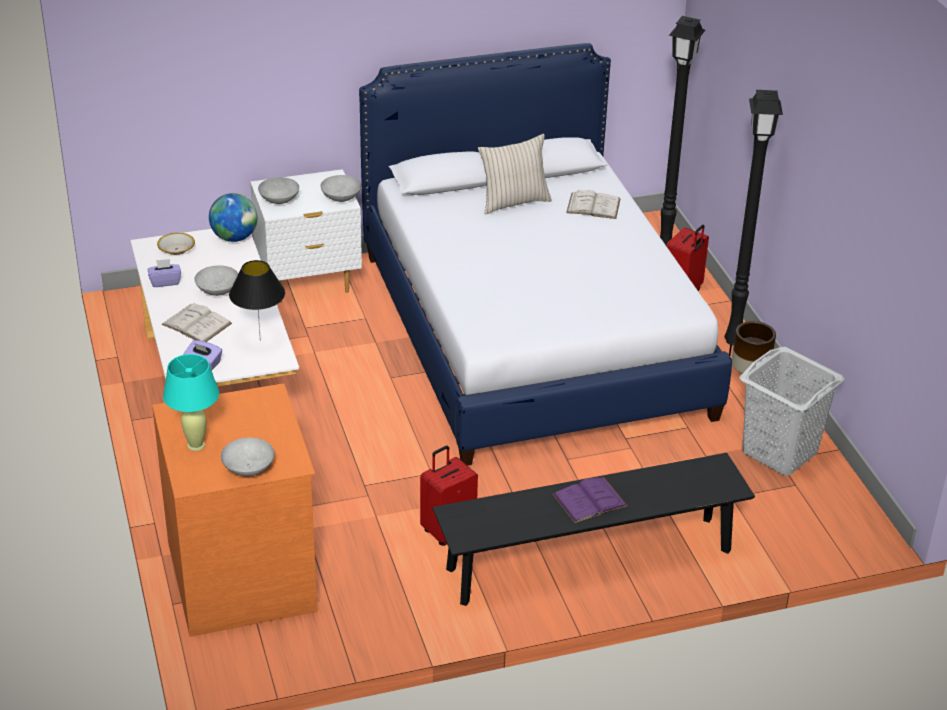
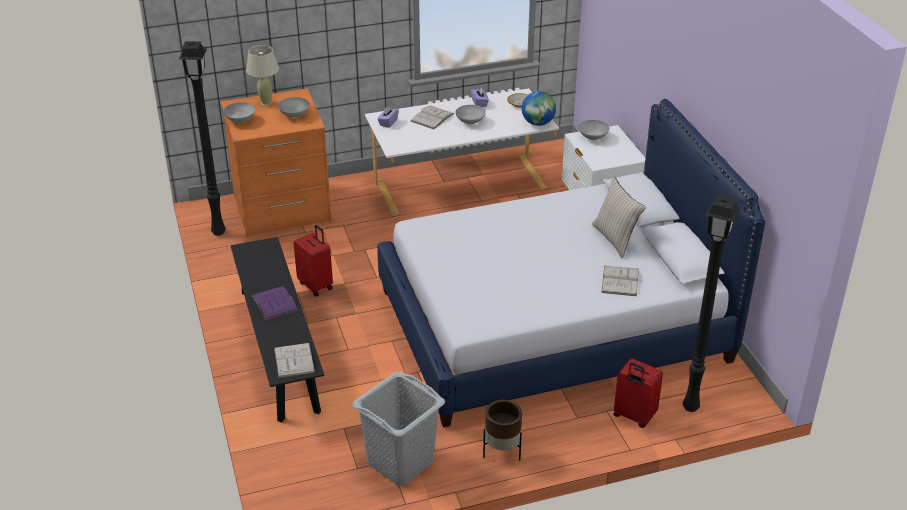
camera: 90 degrees right, 0 degrees up
(196, 445) = (266, 103): turquoise table lamp -> beige table lamp
(260, 341) = (414, 140): black table lamp -> none
(341, 199) = (602, 162): grey bowl -> grey bowl (294, 115)
(705, 477) = (294, 360): none -> white book
(732, 342) = (561, 445): black floor lamp -> black floor lamp (218, 232)

